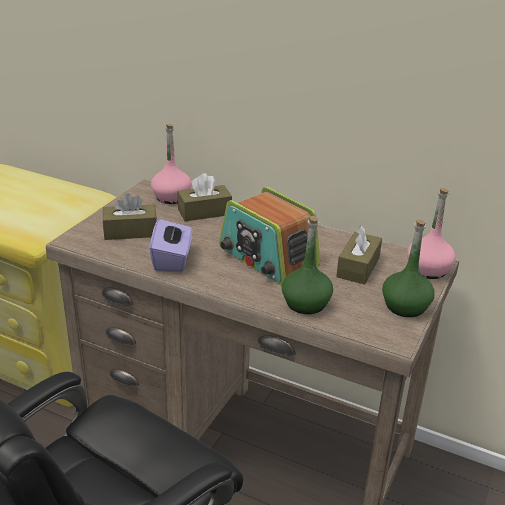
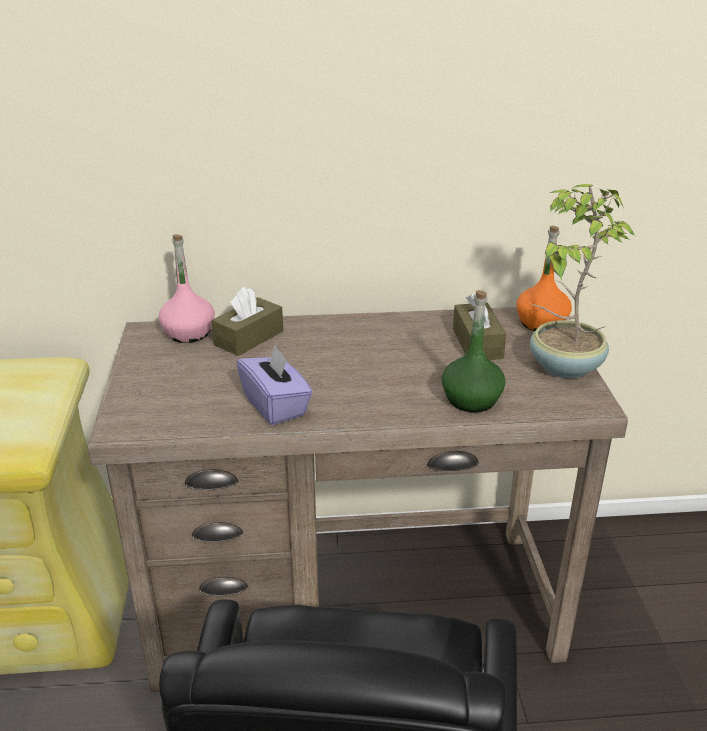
camera: 30 degrees left, 0 degrees up
(130, 231) = (185, 390): brown tissue box -> none
(267, 257) = (377, 365): radio -> none
(405, 306) = (563, 367): green bottle -> potted plant
(428, 269) = (541, 323): pink bottle -> orange bottle

